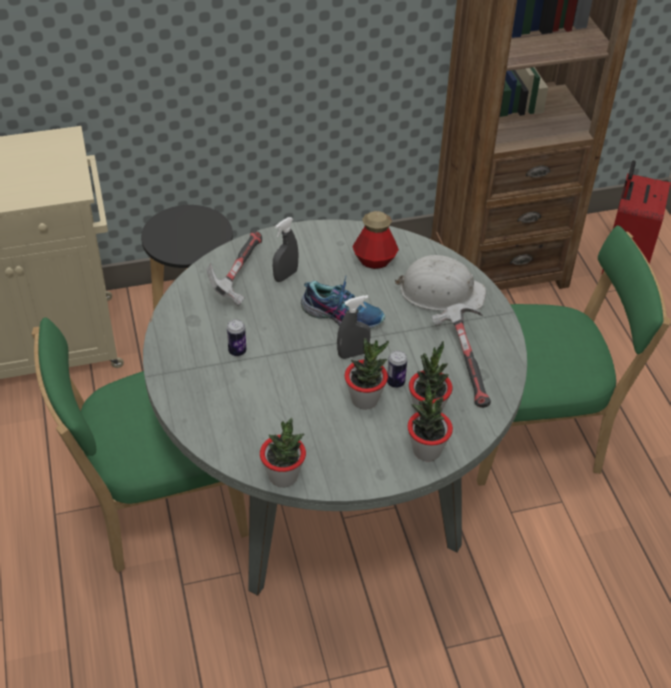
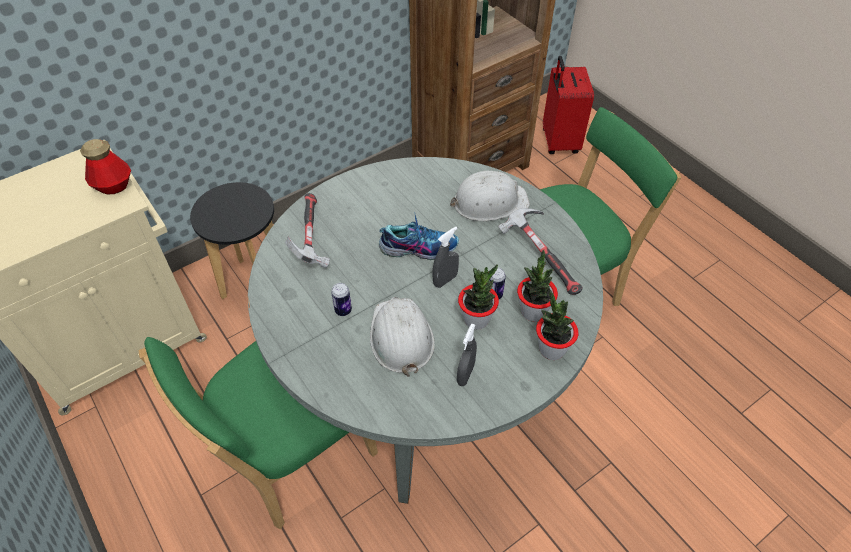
camera: 20 degrees left, 5 degrees up
(280, 392) = (400, 337): none -> white hard hat
(283, 476) = (442, 418): potted plant -> none
(285, 275) = (352, 226): grey spray bottle -> grey spray bottle (465, 374)
(374, 260) = (421, 191): bottle -> bottle (114, 186)

